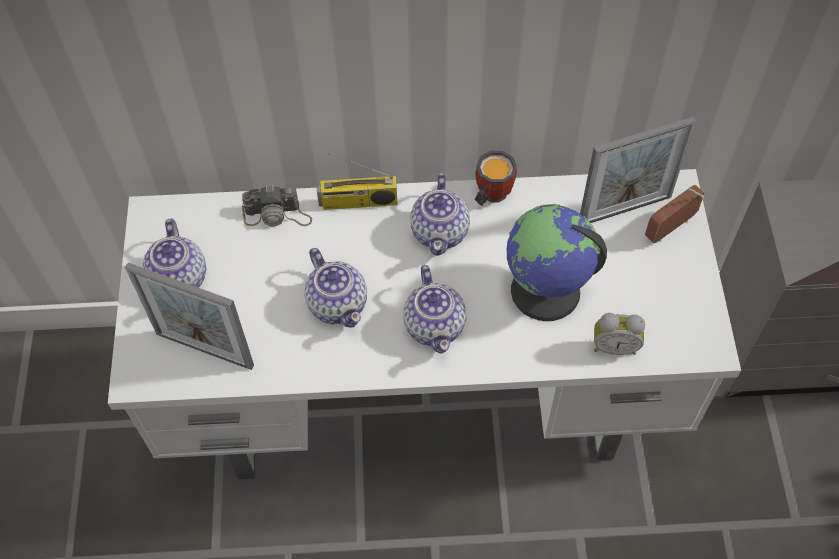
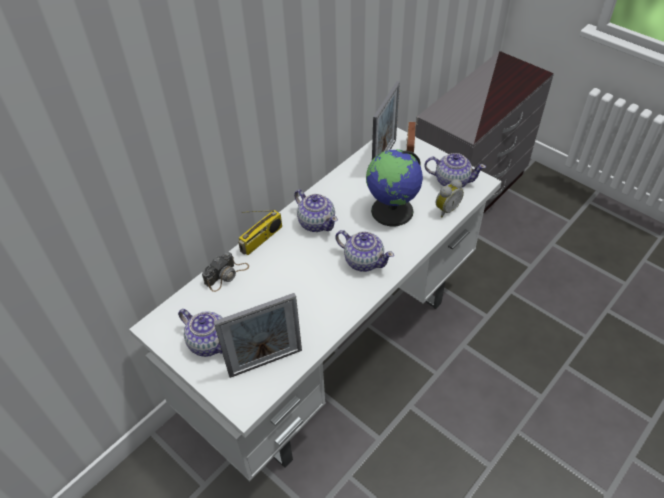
camera: 45 degrees left, 10 degrees down
(338, 303) = (307, 288): teapot -> teapot (451, 181)
(489, 194) = (319, 192): mug -> none

